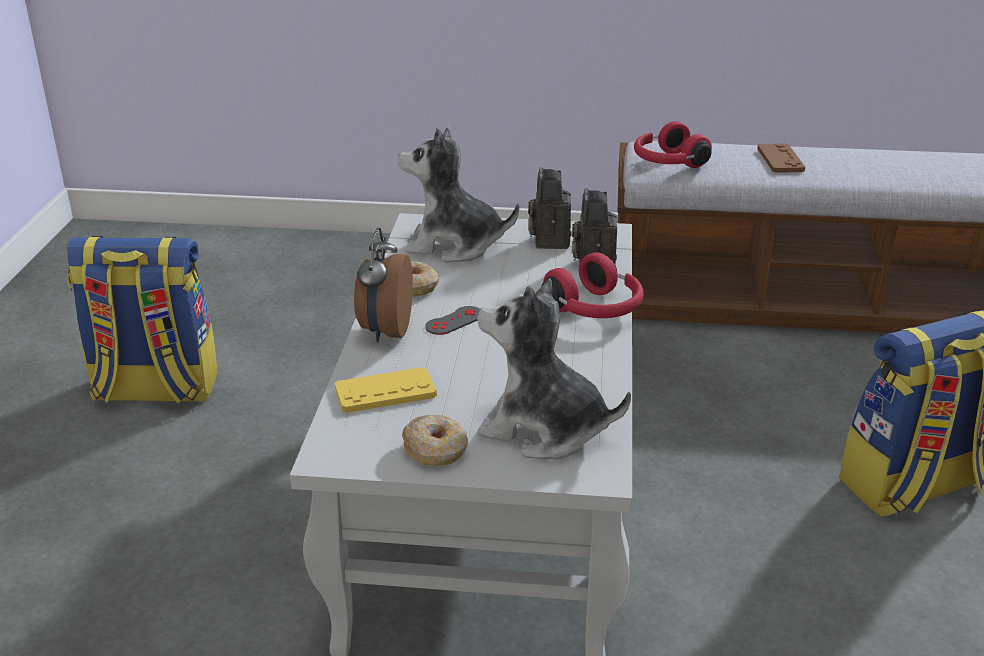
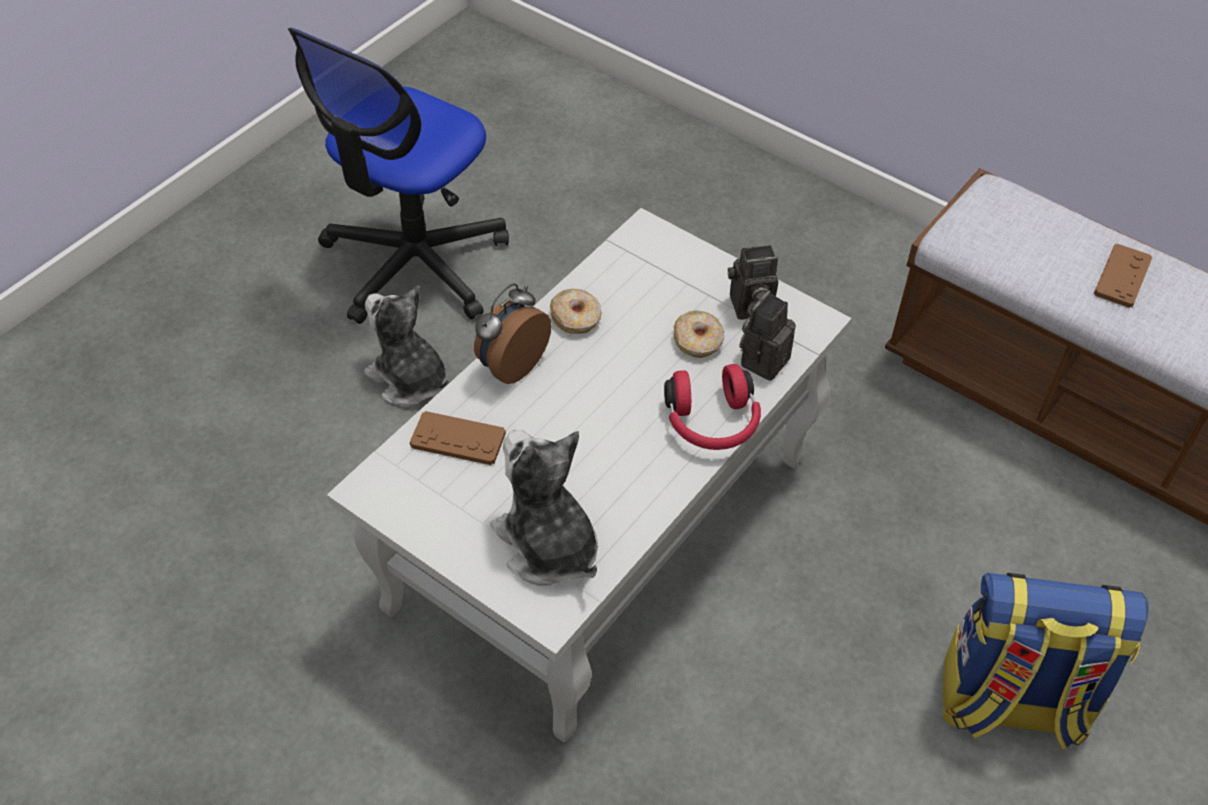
camera: 30 degrees right, 20 degrees up
(155, 390) = (414, 264): backpack -> office chair
(385, 392) = (458, 439): yellow game controller -> brown game controller
(436, 450) = (448, 524): donut -> donut (698, 341)
(454, 245) = (654, 277): plush toy -> plush toy (409, 379)
(454, 321) = (577, 379): grey game controller -> none
(549, 240) = (749, 307): camera -> camera turned 135 degrees counterclockwise
(667, 163) = (987, 231): red headphones -> none

